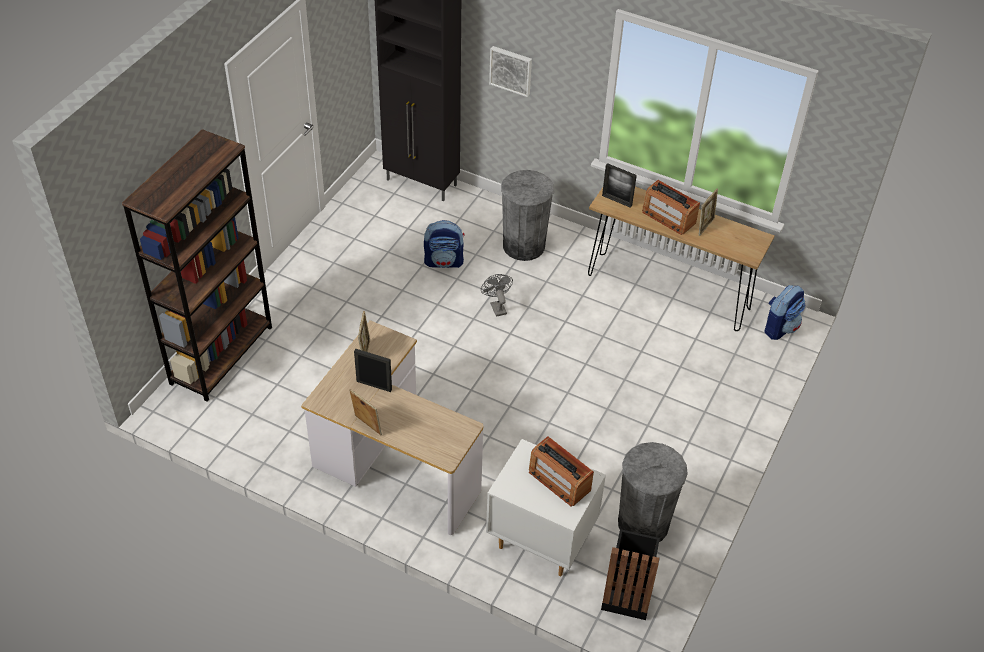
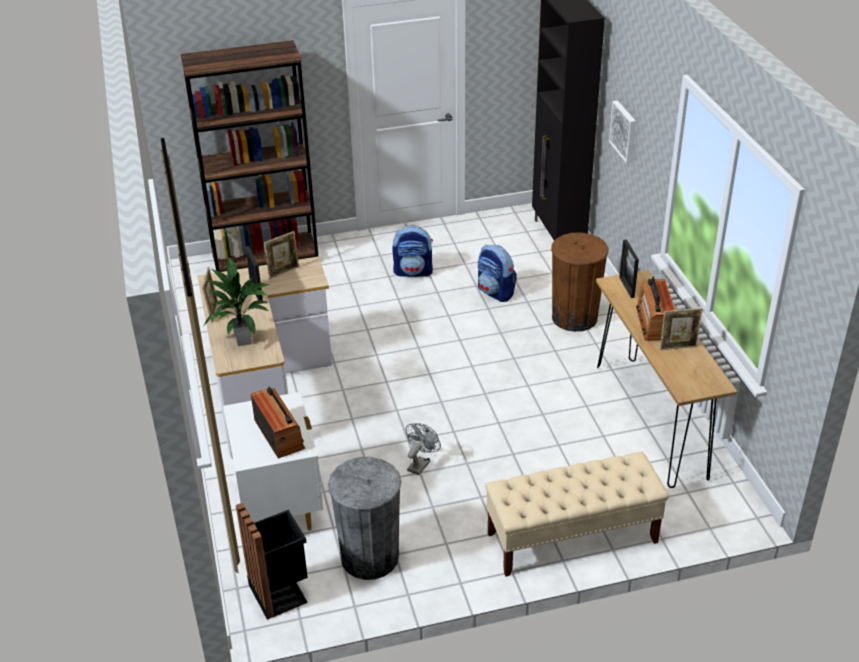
camera: 50 degrees right, 10 degrees down
(429, 430) = (244, 340): none -> potted plant
(497, 306) = (489, 343): grey fan -> grey fan (420, 463)
(524, 245) = (574, 317): grey trash can -> brown trash can
(559, 481) = (279, 434): radio -> radio turned 150 degrees clockwise
(731, 409) = (571, 538): none -> beige bench
(779, 327) = (718, 512): backpack -> backpack (413, 272)

